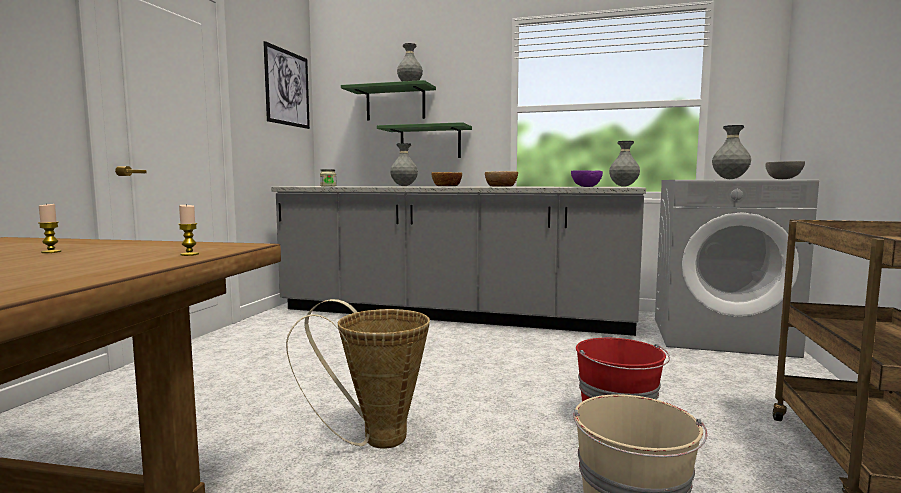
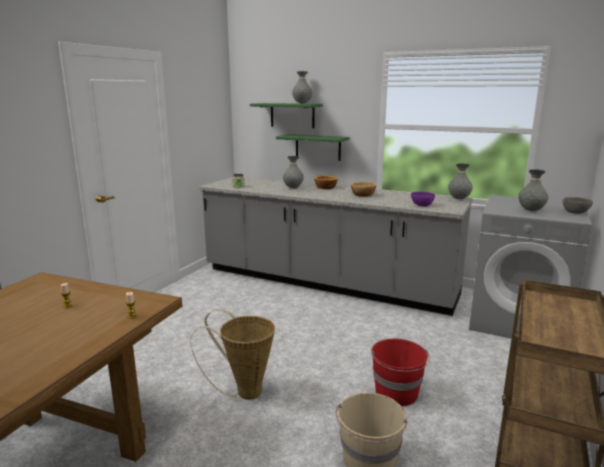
camera: 10 degrees right, 10 degrees up
(287, 88) = (211, 105): picture -> none

